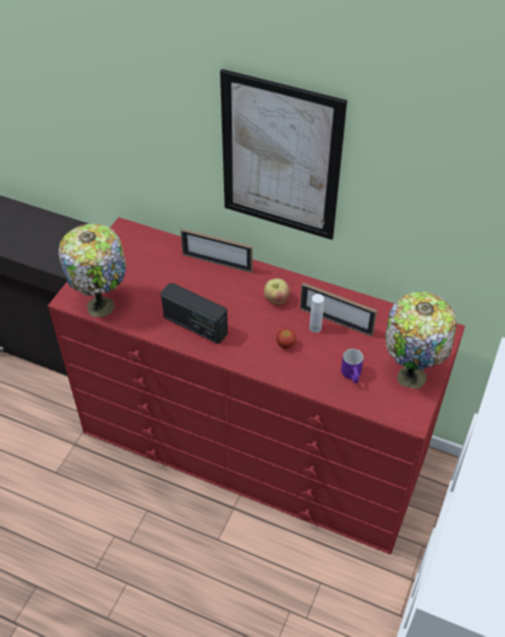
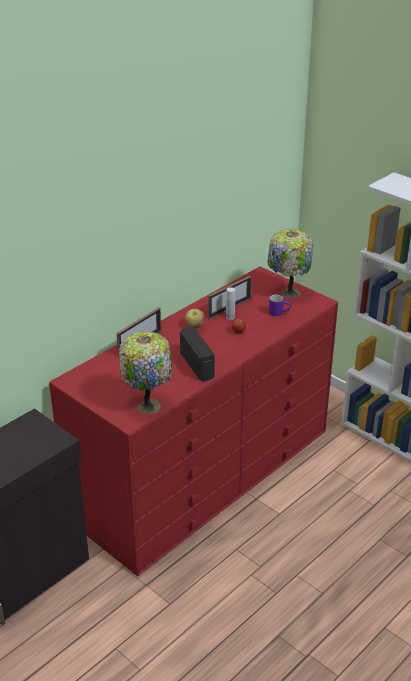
camera: 70 degrees left, 15 degrees down
(195, 325) = (197, 365): radio -> radio turned 75 degrees counterclockwise
(280, 158) = (152, 227): picture -> none

